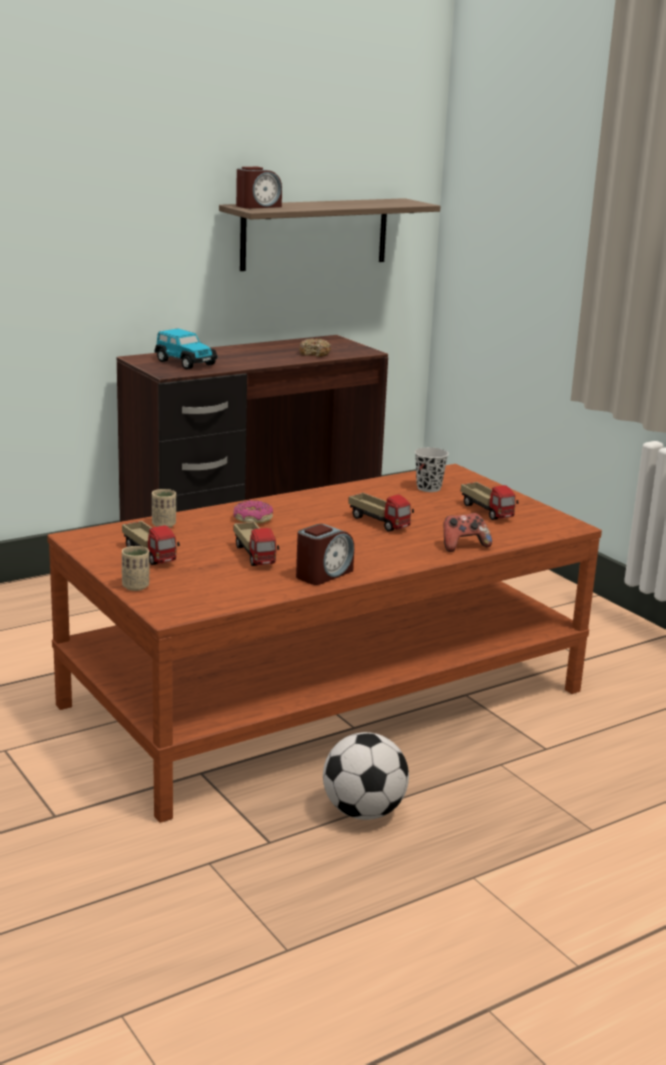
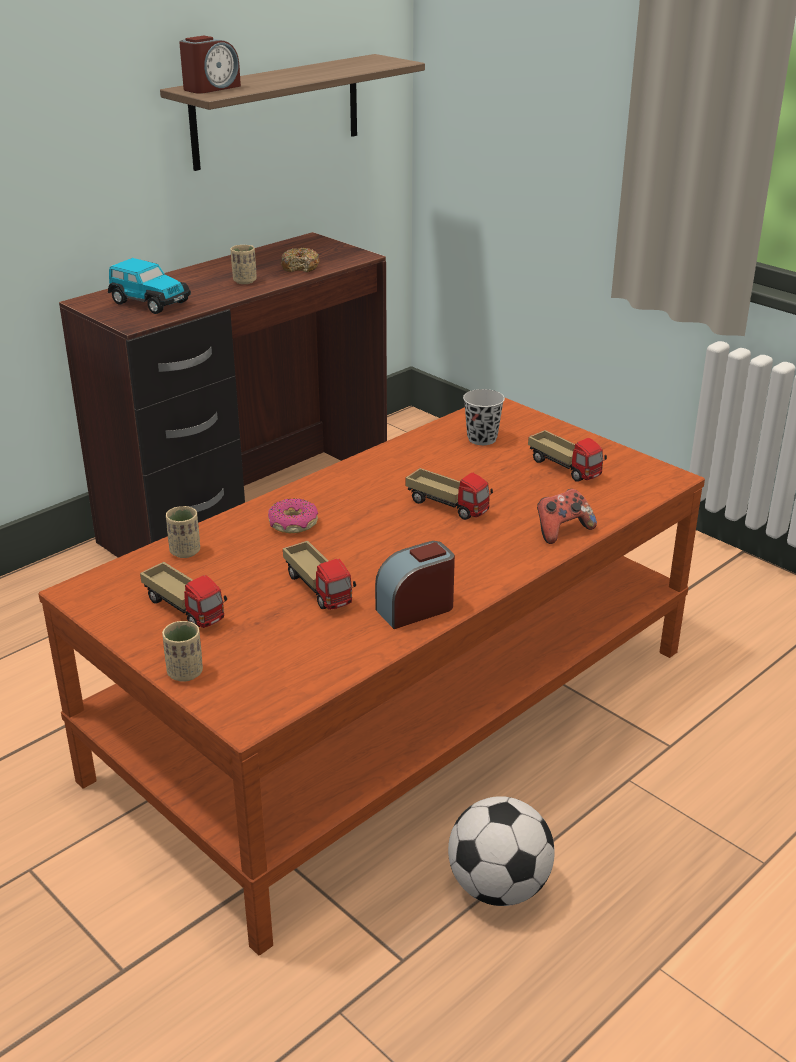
camera: 10 degrees left, 10 degrees up
(265, 357) = (244, 281): none -> beige cup
(323, 574) = (415, 609): alarm clock -> alarm clock turned 150 degrees counterclockwise

